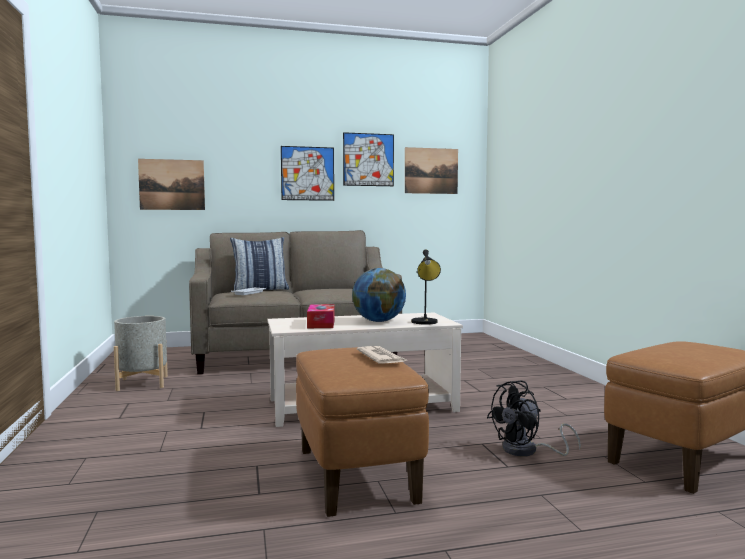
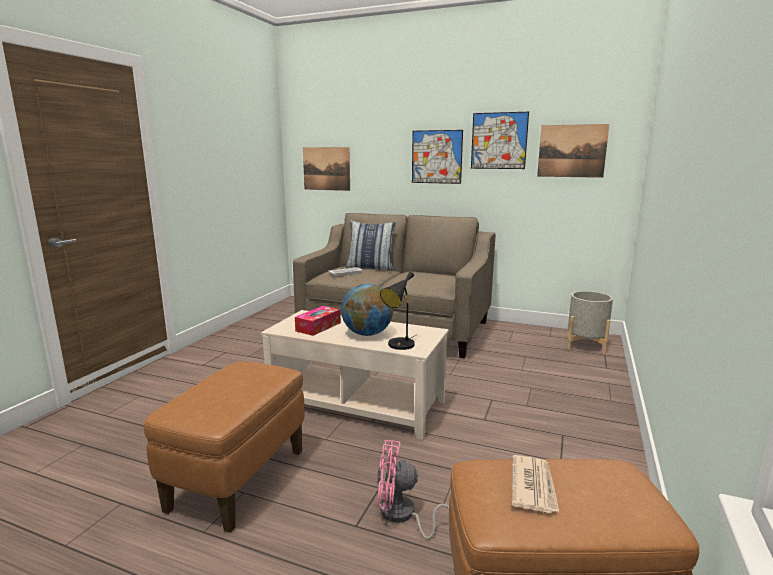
camera: 35 degrees right, 10 degrees up
(142, 383) = (258, 334): grey planter -> grey planter (585, 346)
(381, 358) = (249, 392): newspaper -> newspaper (533, 486)
(527, 451) = (402, 516): black fan -> pink fan

